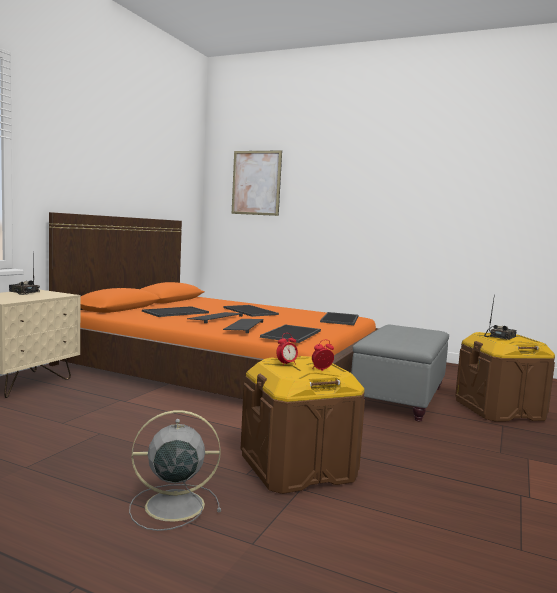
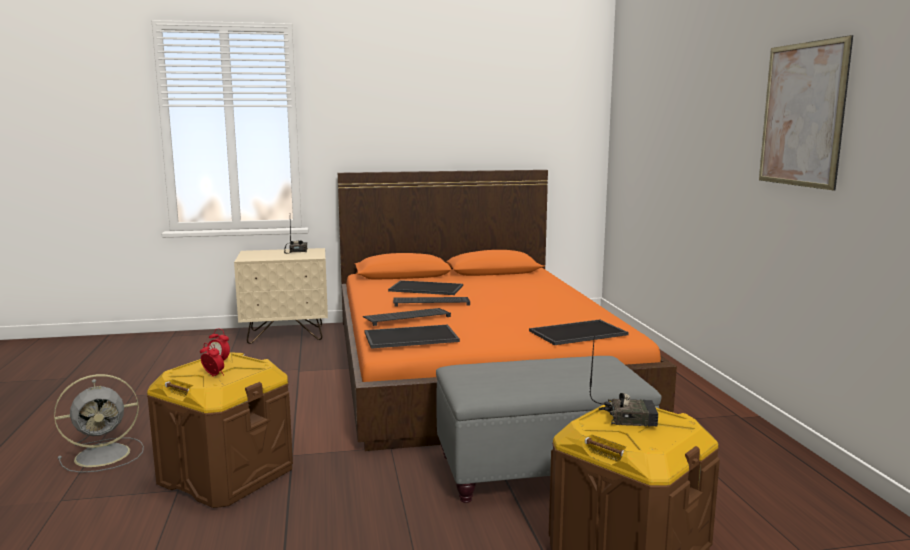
camera: 55 degrees right, 5 degrees up
(172, 505) = (105, 455): grey fan -> grey fan turned 105 degrees clockwise
(251, 311) = (511, 301): tray -> none
(256, 183) = (646, 111): picture -> picture (802, 115)

